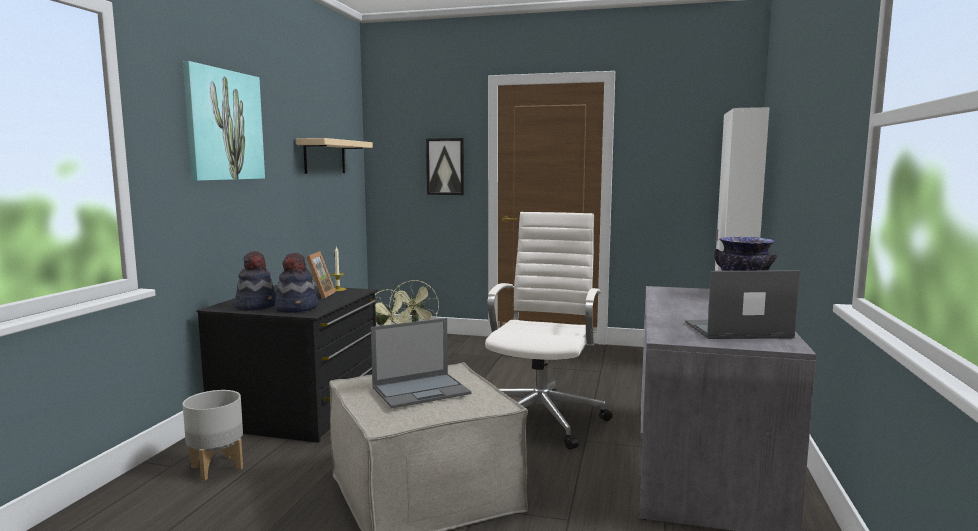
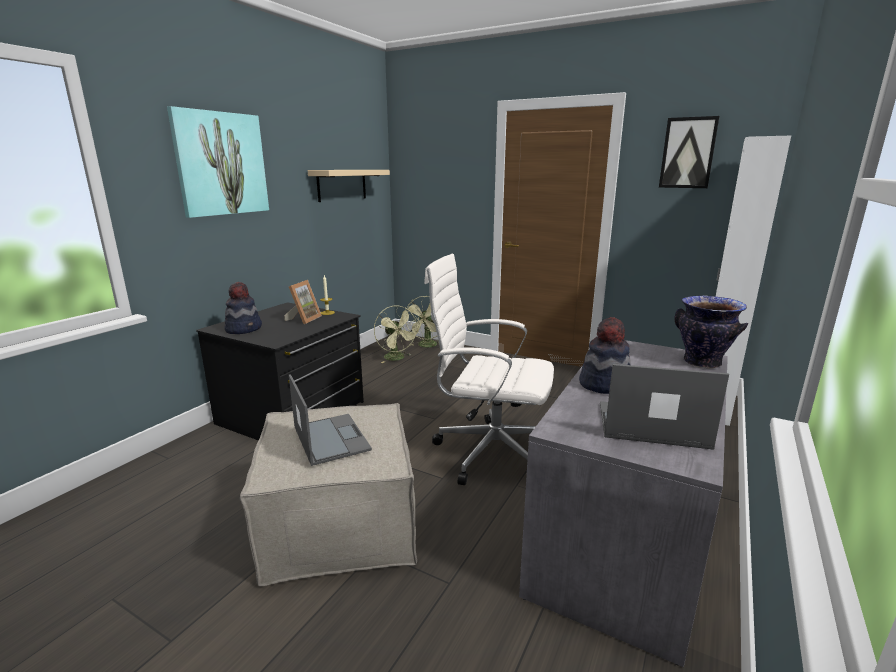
camera: 15 degrees right, 10 degrees up
(216, 467) = (197, 465): grey planter -> none
(297, 308) = (272, 335): hat -> hat (605, 384)
(422, 390) = (330, 438): laptop -> laptop turned 105 degrees counterclockwise
(445, 166) = (457, 192): picture -> picture (688, 153)
(543, 418) = (490, 451): white office chair -> white office chair turned 105 degrees counterclockwise

